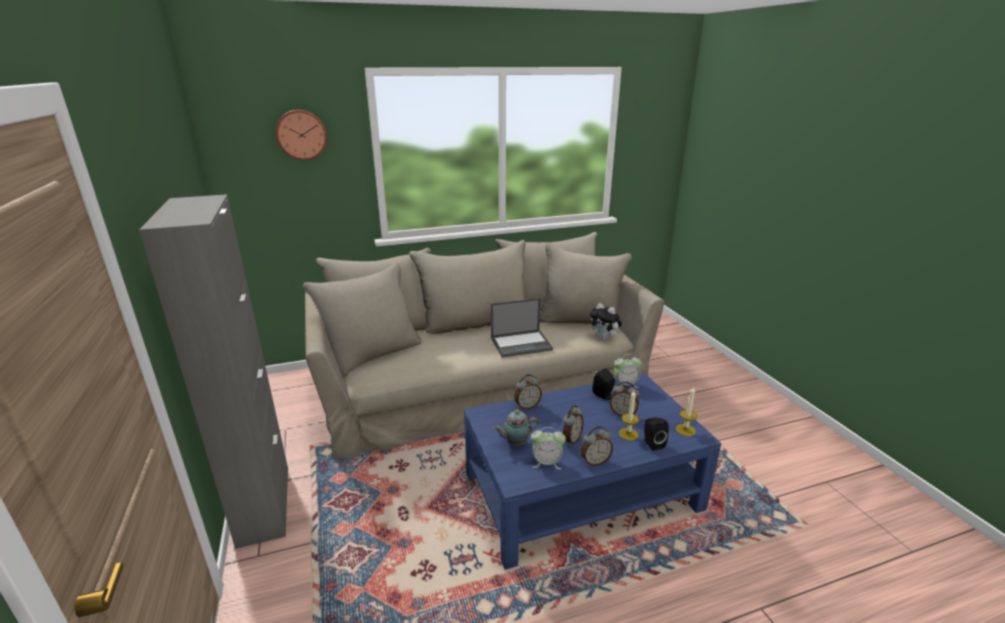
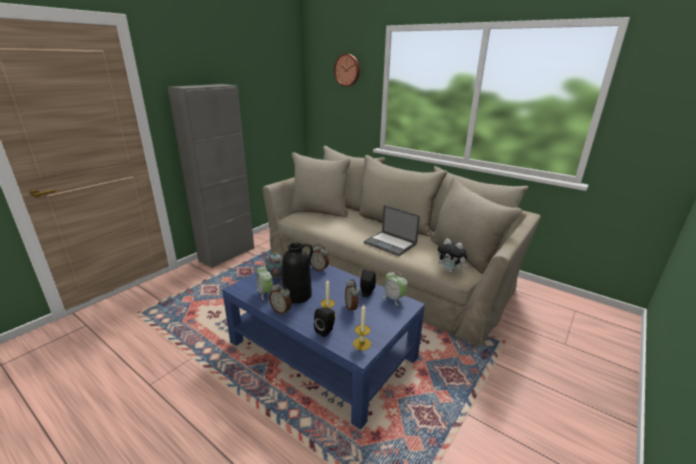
camera: 55 degrees right, 0 degrees up
(571, 439) = (298, 295): alarm clock -> black vase
(604, 338) = (450, 271): plush toy -> plush toy turned 60 degrees counterclockwise

